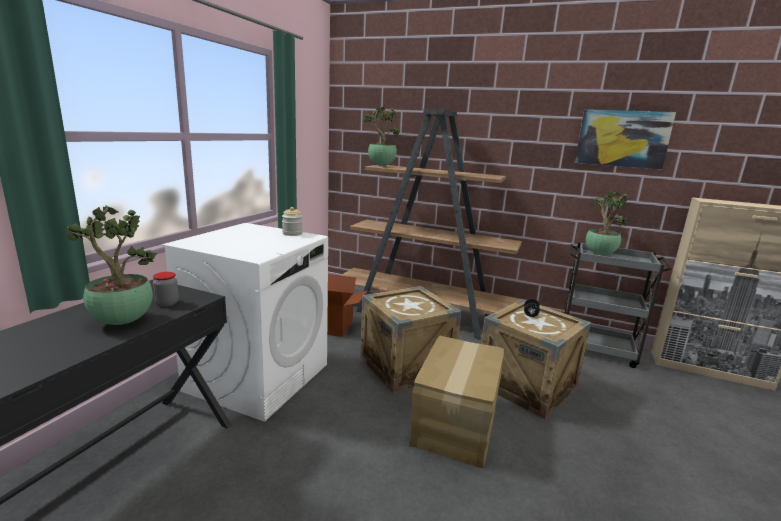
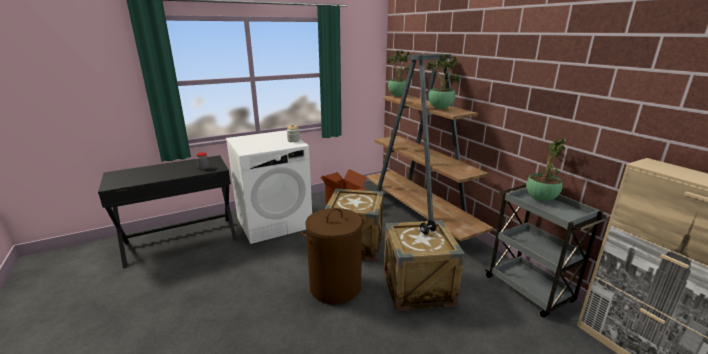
camera: 40 degrees right, 5 degrees up
(121, 322) = (177, 172): potted plant -> potted plant (439, 108)
(456, 424) = (335, 287): cardboard box -> brown laundry basket
(622, 138) = (580, 85): picture -> none

